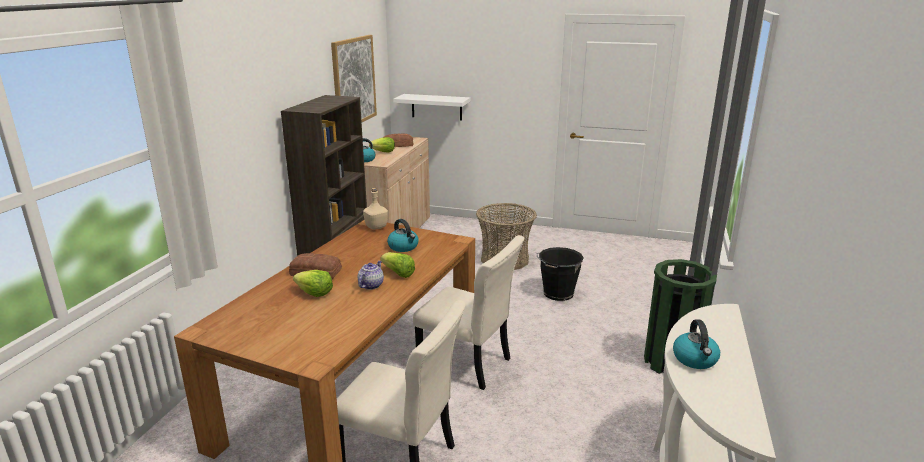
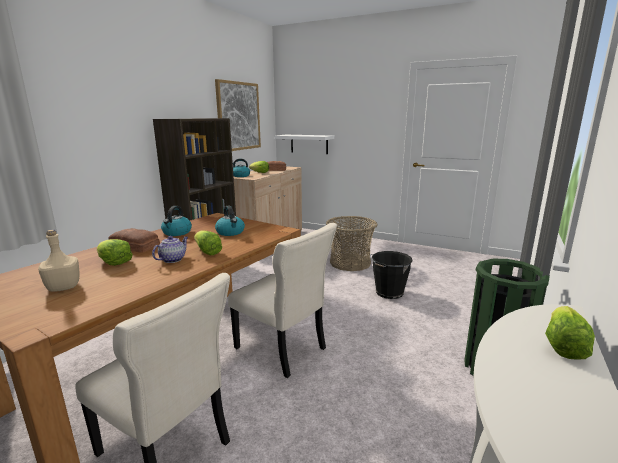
camera: 10 degrees right, 5 degrees down
(376, 227) = (219, 218): beige bottle -> beige bottle (64, 287)
(695, 359) = (521, 377): kettle -> kettle (177, 233)
(722, 336) = (563, 346): none -> lettuce

